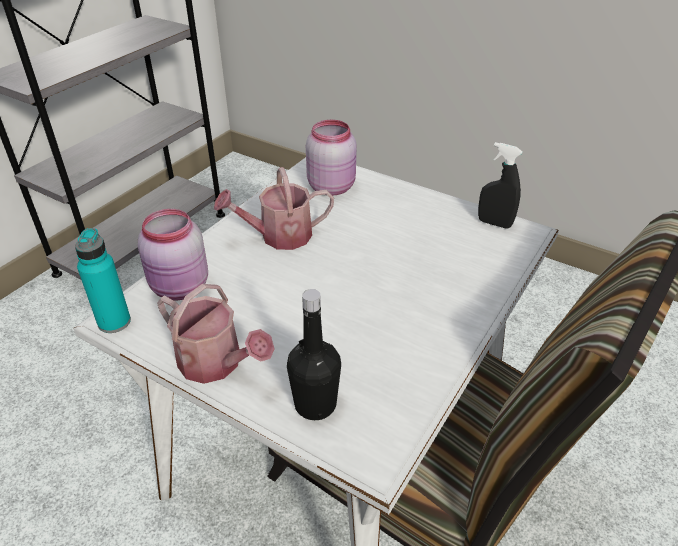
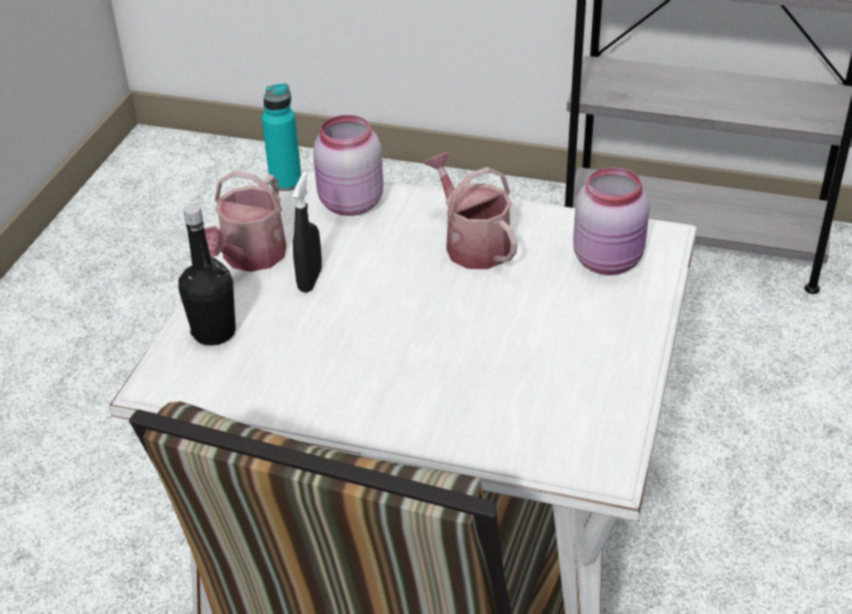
camera: 75 degrees right, 0 degrees up
(494, 223) = (608, 432): black spray bottle -> black spray bottle (310, 280)

